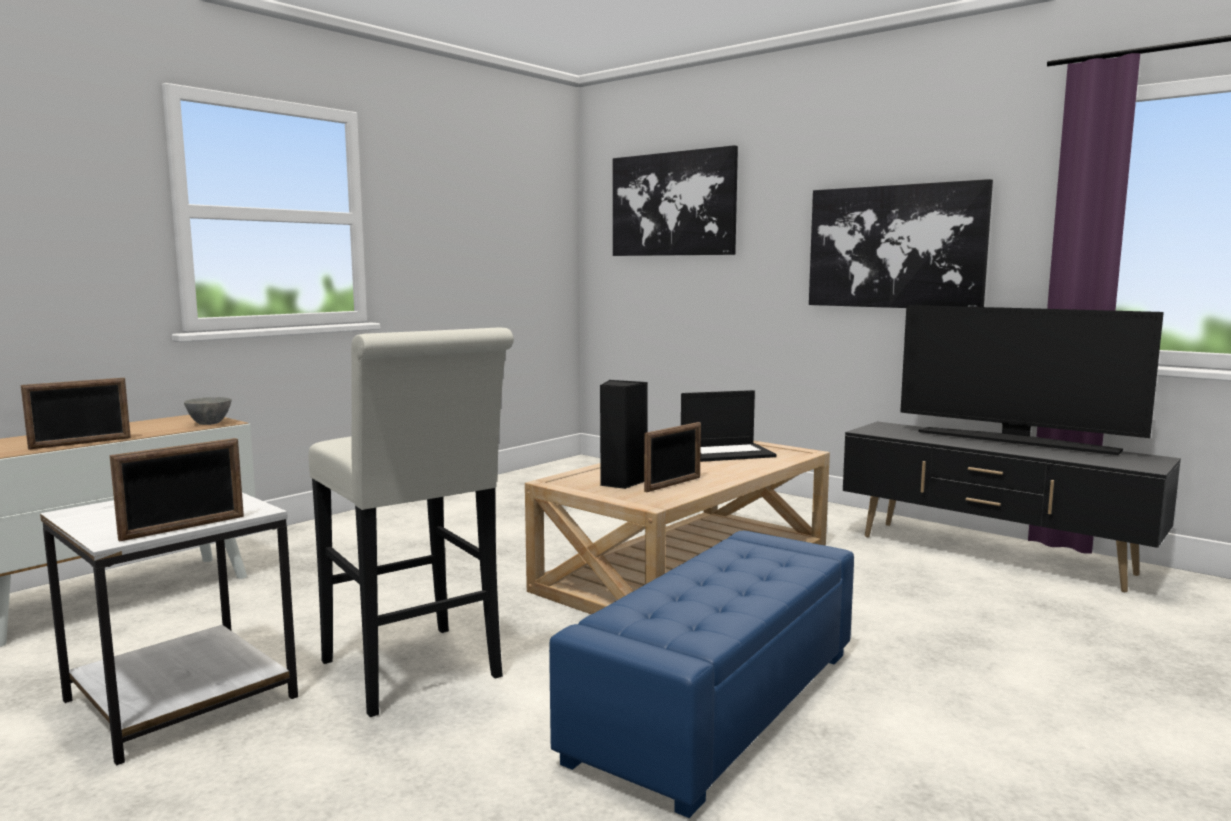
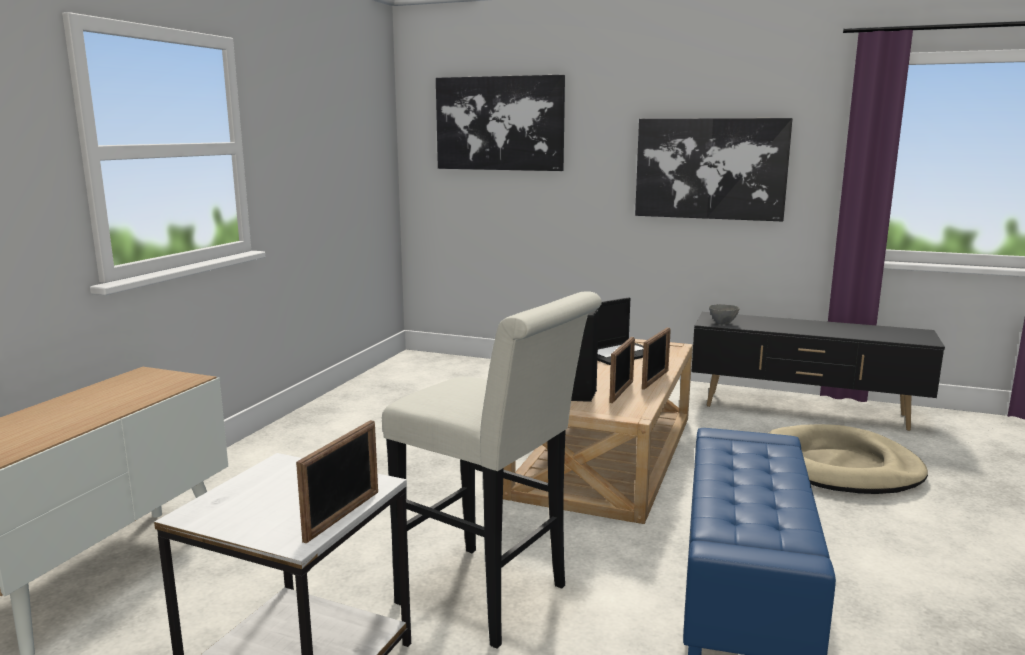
camera: 20 degrees left, 5 degrees up
(81, 443) = (80, 426): picture frame -> picture frame (655, 380)
(210, 423) = (178, 382): grey bowl -> grey bowl (723, 323)
(976, 617) = (841, 466): none -> beige dog bed
(1016, 441) = (820, 324): television -> none

